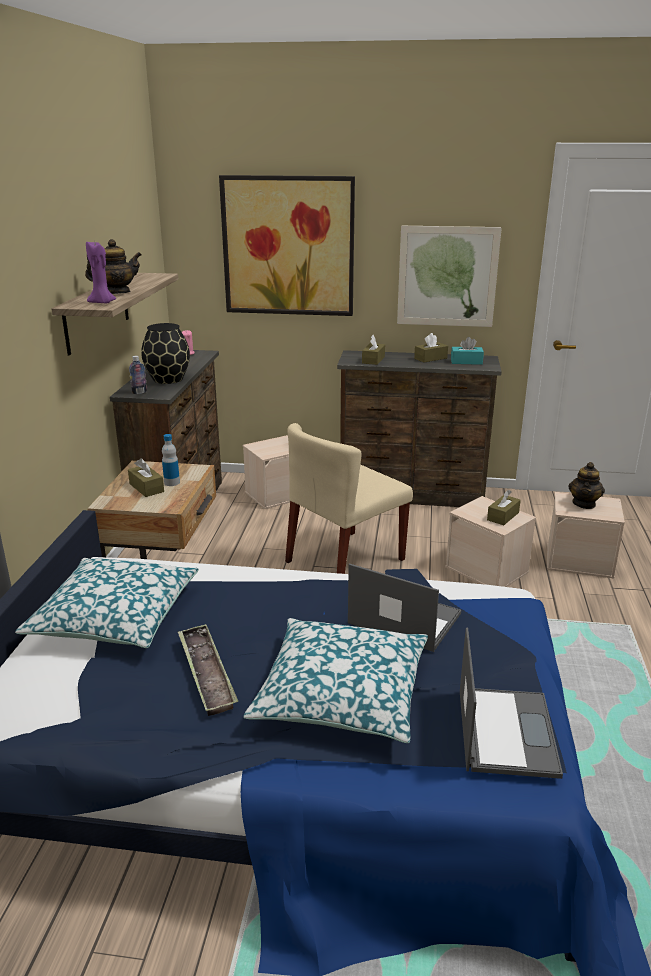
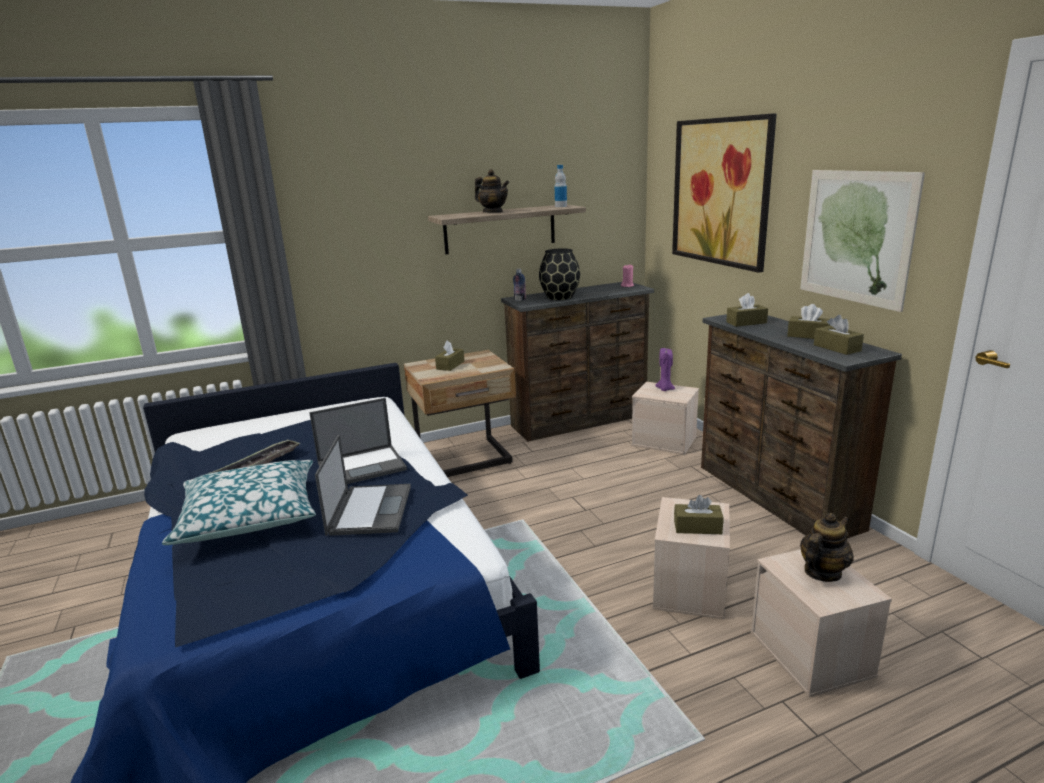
camera: 60 degrees right, 5 degrees down
(102, 303) = (457, 216): purple candle -> purple candle (664, 389)
(115, 616) = (309, 423): pillow -> none
(172, 482) = (467, 368): bottle -> bottle (561, 206)
(344, 561) = (598, 507): beige chair -> none
(466, 362) = (837, 348): turquoise tissue box -> brown tissue box
(505, 730) = (226, 600): laptop -> laptop (362, 466)
(584, 504) = (822, 573): teapot -> teapot turned 150 degrees clockwise

